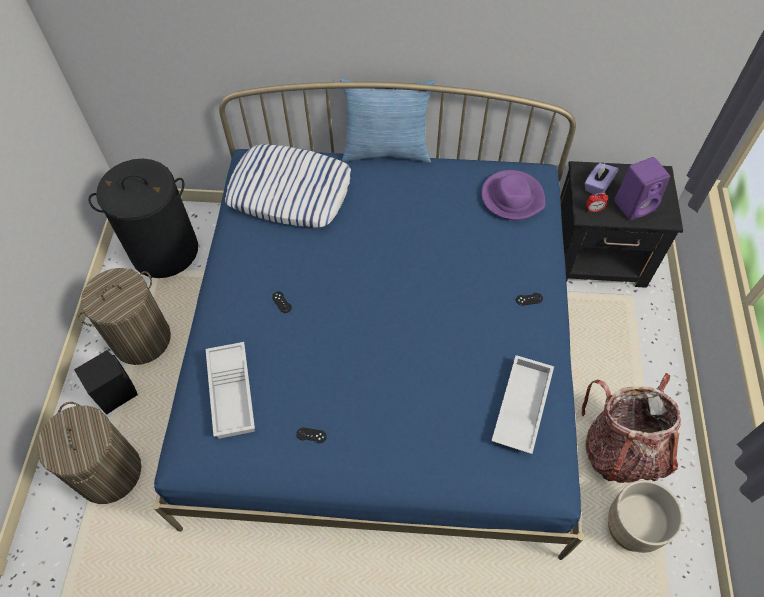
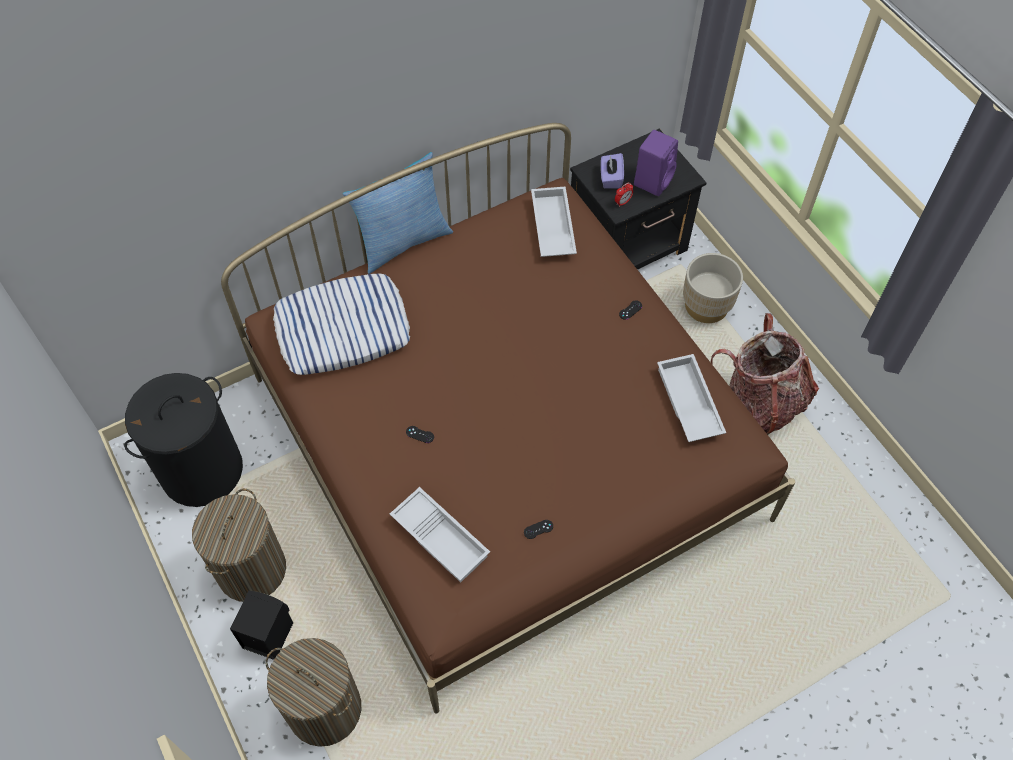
camera: 35 degrees left, 0 degrees up
(383, 359) = (506, 447): blue bed -> brown bed
(512, 197) = (551, 227): purple hat -> white tray
(632, 526) = (808, 460): beige planter -> beige planter (706, 305)

